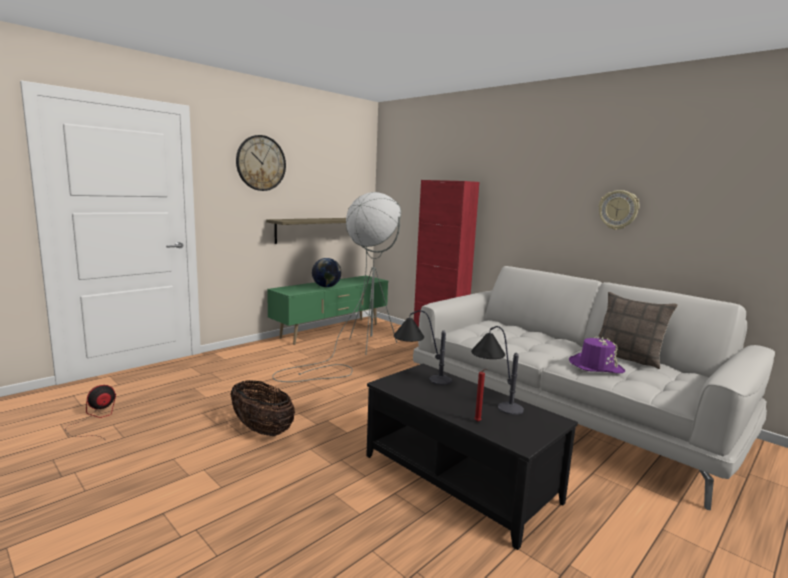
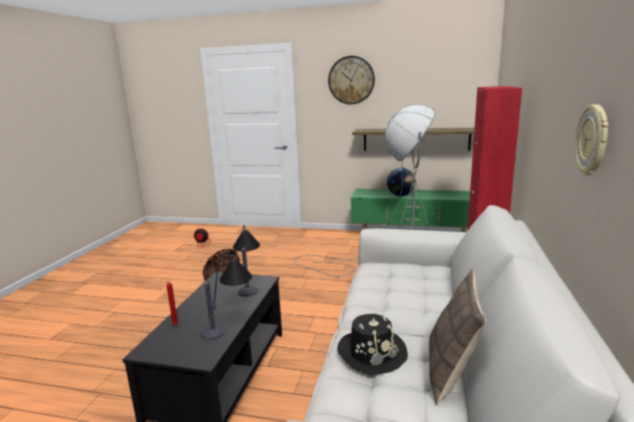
camera: 60 degrees right, 5 degrees up
(595, 366) = (371, 353): purple hat -> black hat

